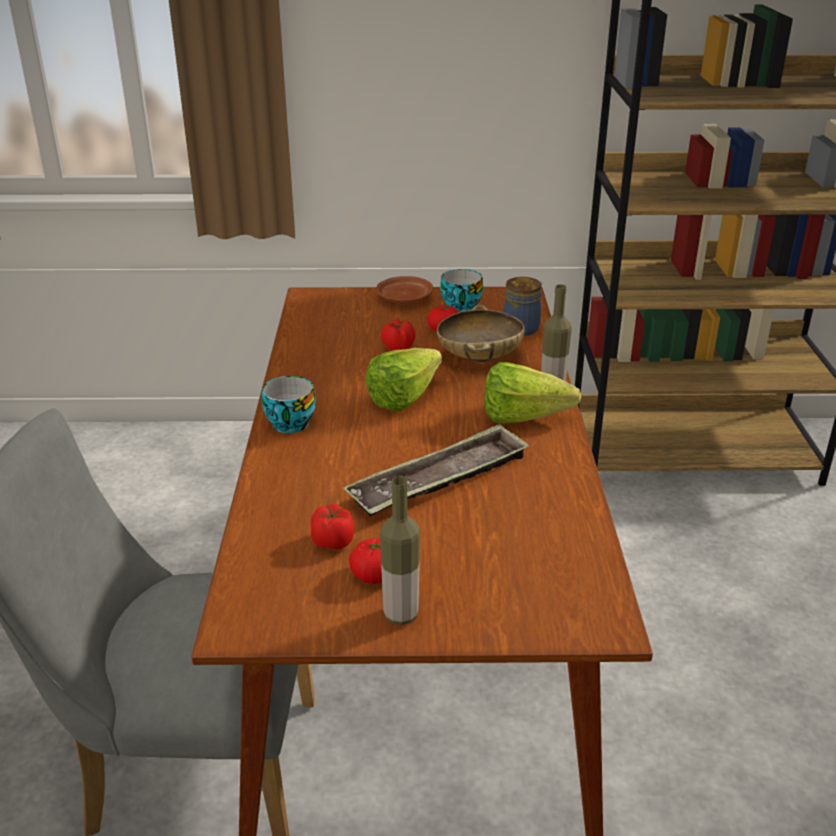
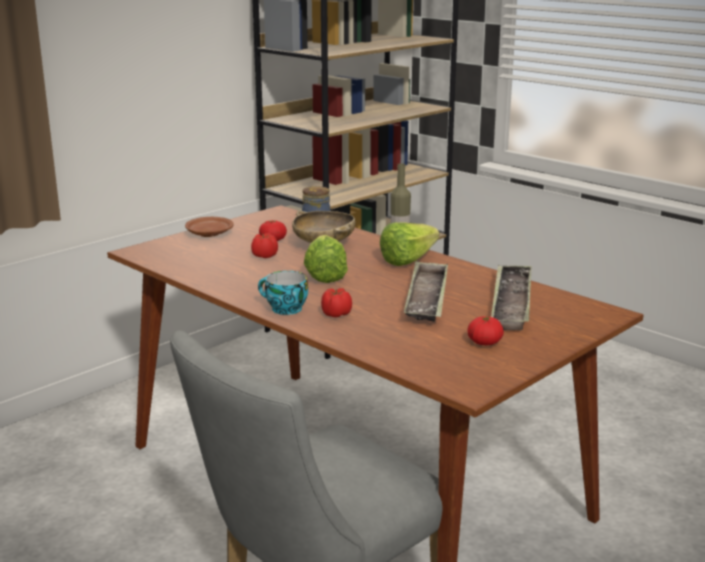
camera: 45 degrees left, 10 degrees down
(333, 541) = (434, 341): tomato -> tomato (336, 314)
(401, 615) = (529, 349): bottle -> none
(458, 306) = (254, 227): cup -> none
(516, 537) = (511, 303): none -> tray

